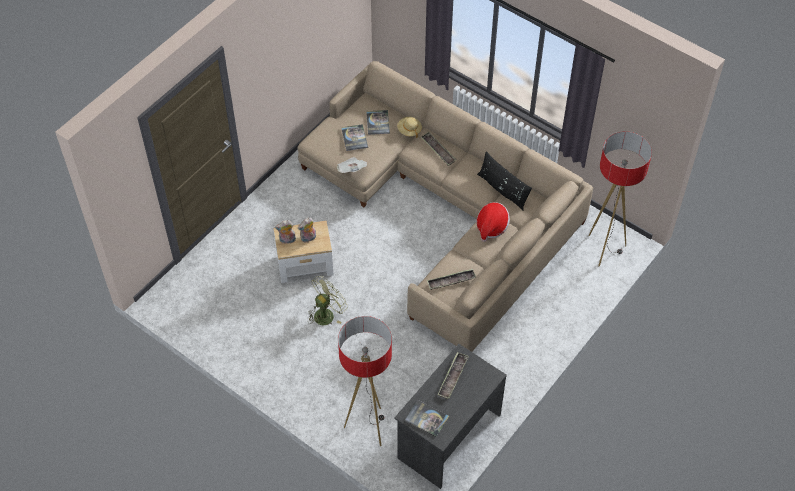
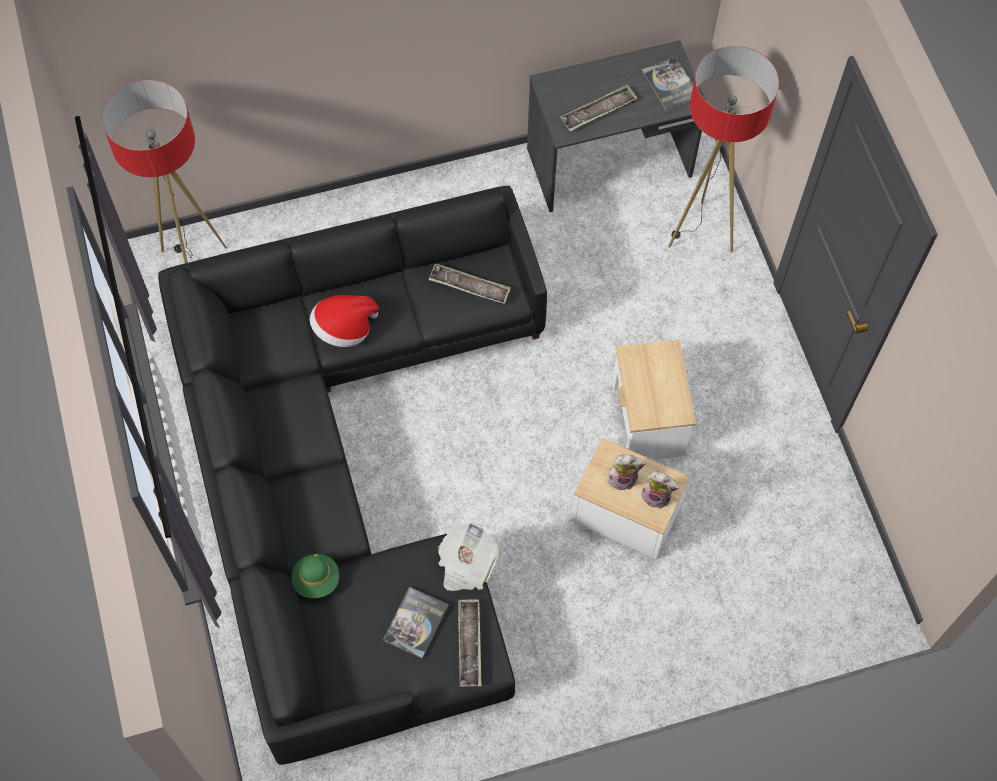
camera: 145 degrees left, 10 degrees up
(326, 313) = (646, 418): green fan -> side table
(378, 123) = (355, 627): book -> none
(409, 130) = (316, 580): beige hat -> green hat
(438, 150) = (306, 508): tray -> tray (469, 644)
(446, 209) = (348, 470): beige sofa -> black sofa
(503, 190) = (273, 376): black pillow -> none

